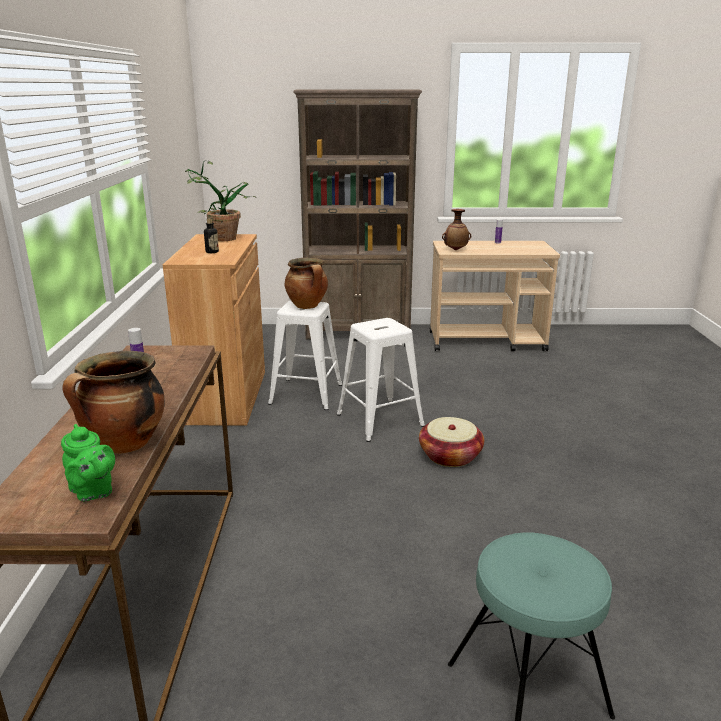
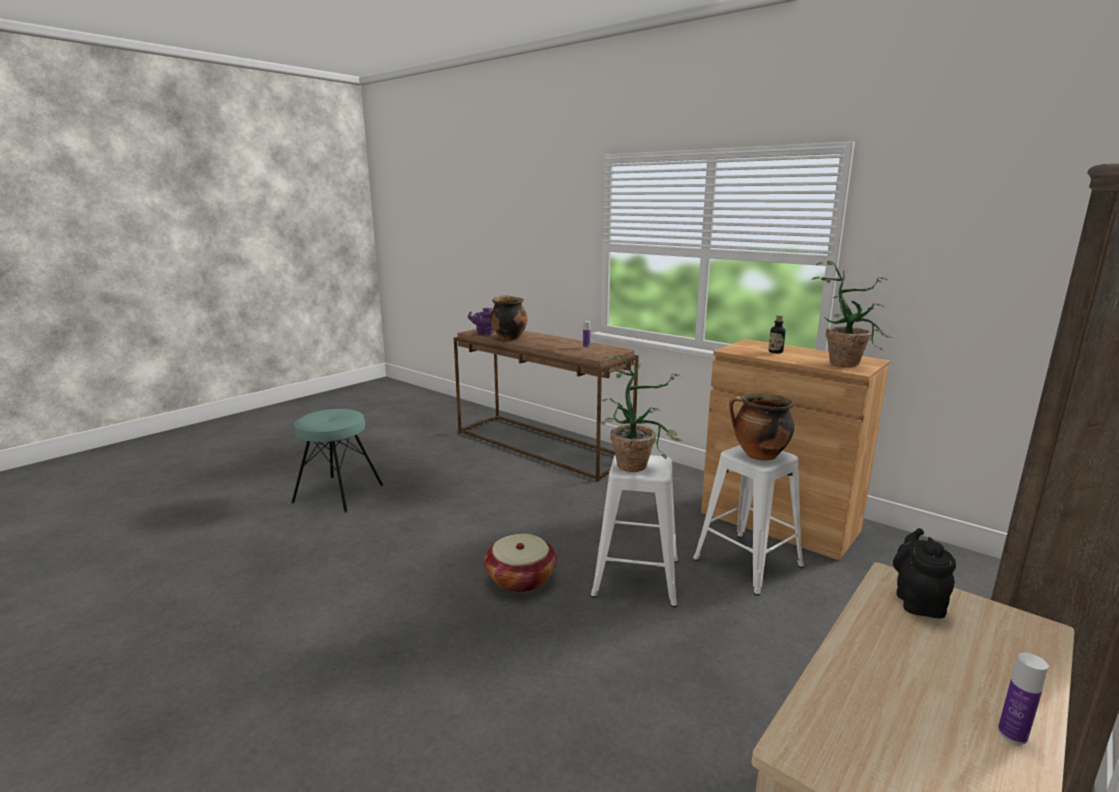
camera: 130 degrees right, 5 degrees down
(92, 492) = (484, 333): green teapot -> purple teapot
(381, 328) = (637, 463): none -> potted plant
(455, 249) = (917, 601): vase -> black teapot

